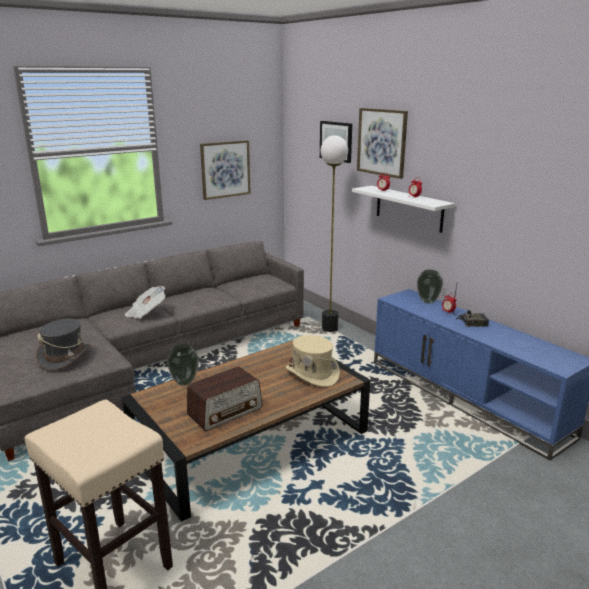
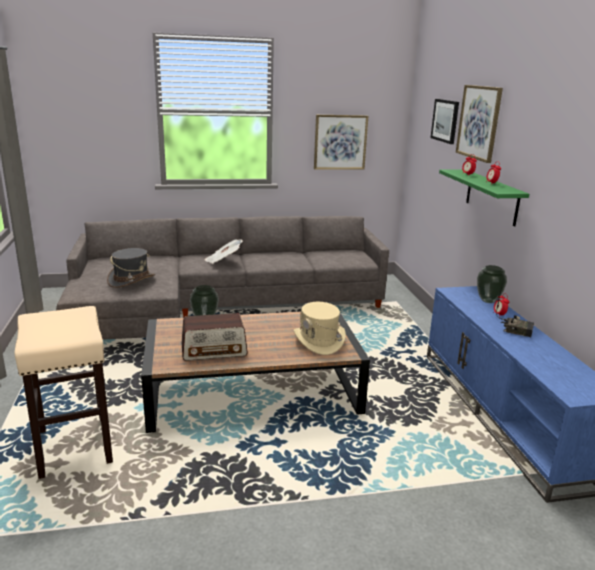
camera: 25 degrees right, 0 degrees up
(330, 329) = (409, 317): floor lamp -> none
(409, 208) = (492, 197): white shelf -> green shelf

